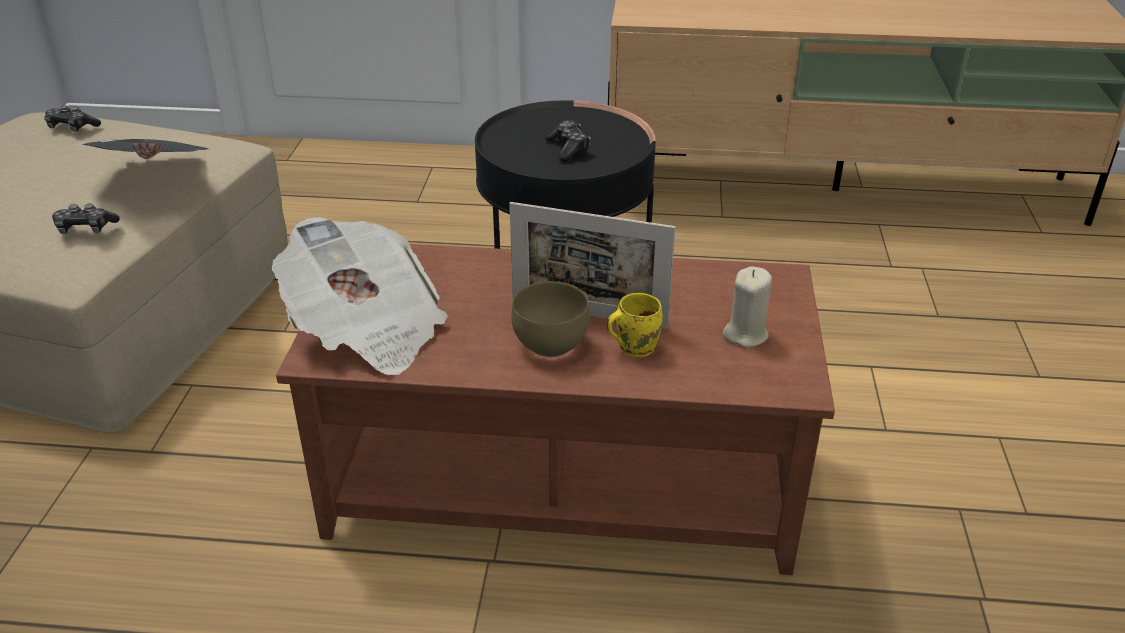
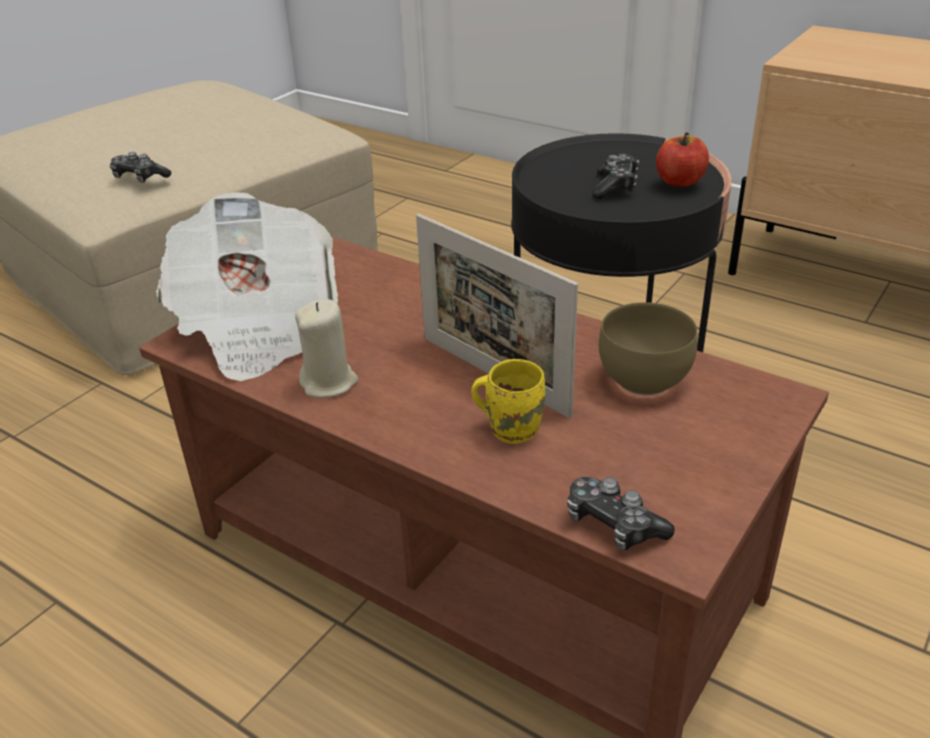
camera: 30 degrees right, 0 degrees up
(72, 128) = (214, 94): game controller -> game controller (613, 524)
(156, 177) = (234, 146): newspaper -> none
(551, 346) = (420, 399): brown bowl -> brown bowl (644, 382)
(615, 135) = (680, 182): none -> apple
(745, 334) = (664, 455): beige candle -> beige candle (329, 383)

